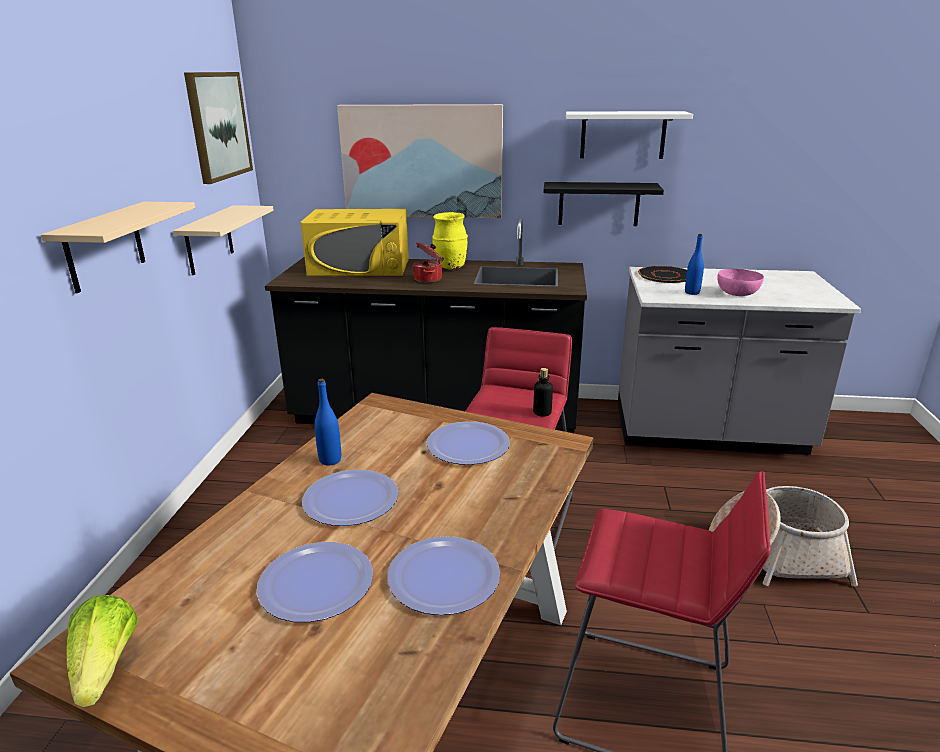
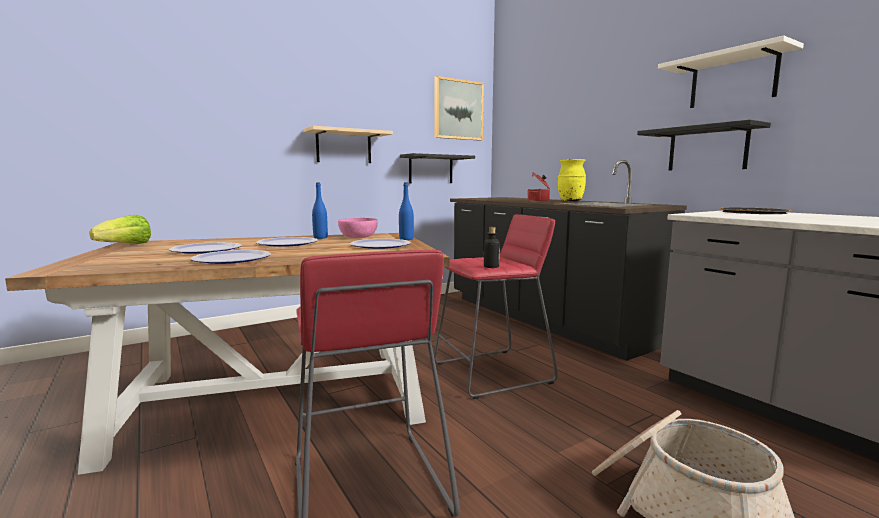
camera: 50 degrees right, 15 degrees down
(209, 240) = (431, 169): beige shelf -> black shelf
(360, 267) = (517, 198): yellow microwave -> none
(422, 161) = (574, 127): picture -> none
(692, 292) = (745, 216): blue bottle -> blue bottle (406, 239)
(737, 293) = (807, 219): pink bowl -> pink bowl (359, 237)

